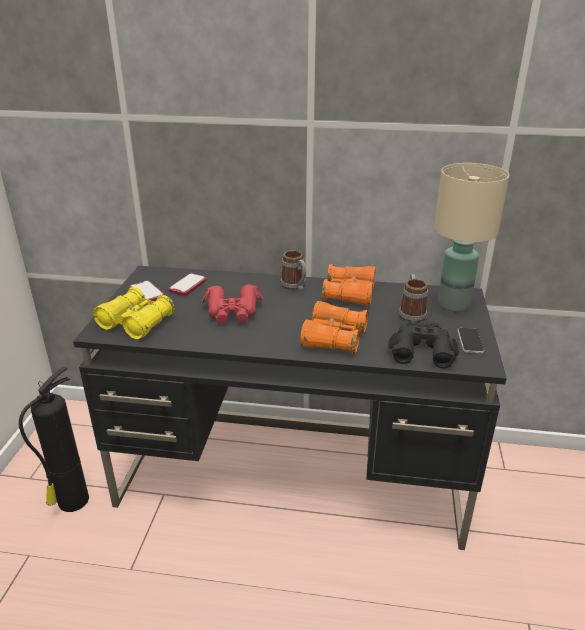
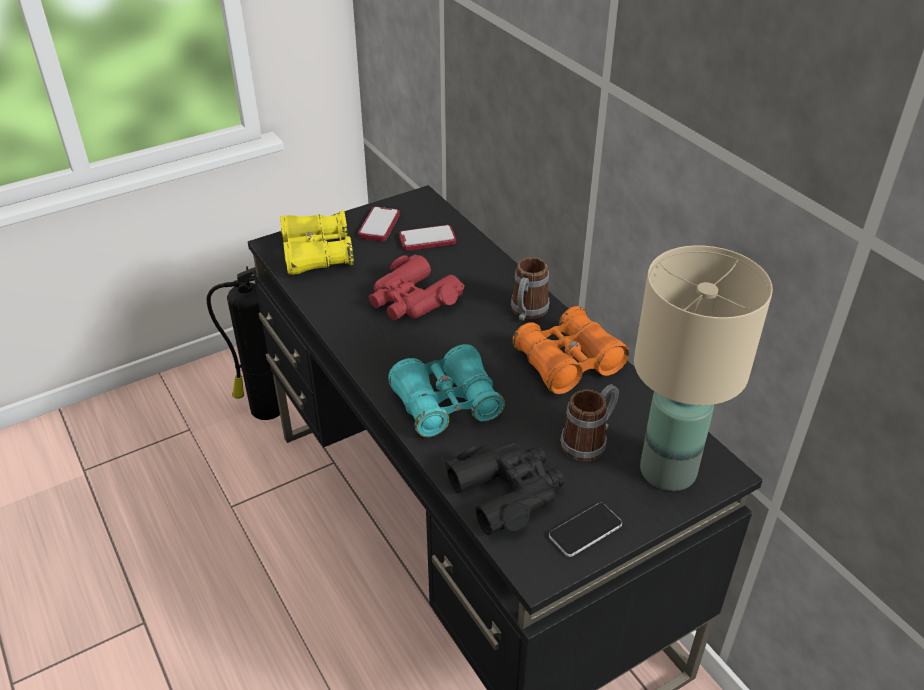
camera: 50 degrees right, 10 degrees up
(334, 338) = (446, 404): orange binoculars -> turquoise binoculars

